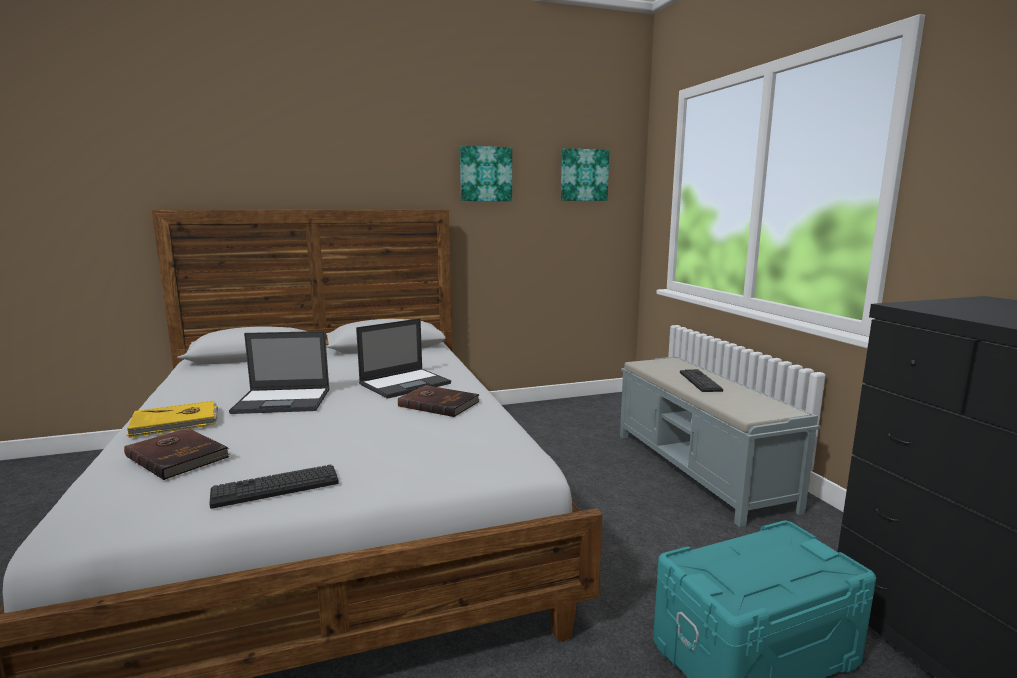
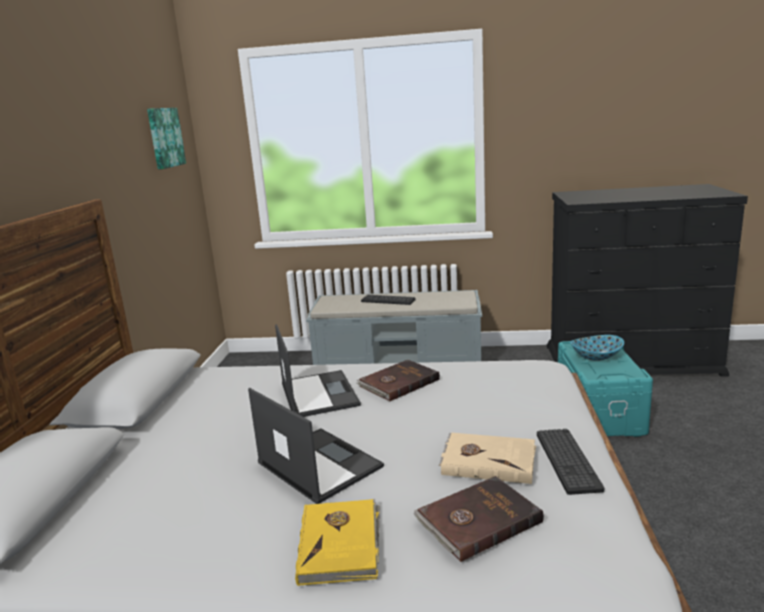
camera: 65 degrees left, 5 degrees up
(277, 451) = (488, 460): none -> beige book
(284, 401) = (318, 464): laptop -> laptop turned 60 degrees counterclockwise
(485, 174) = (103, 146): picture -> none
(769, 560) = (595, 357): none -> bowl

